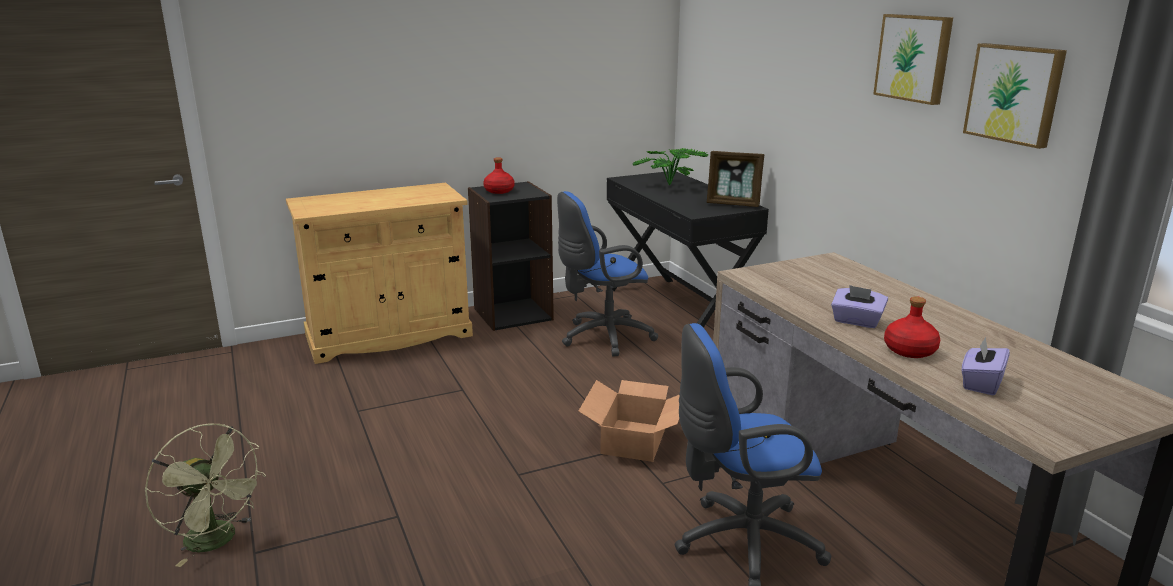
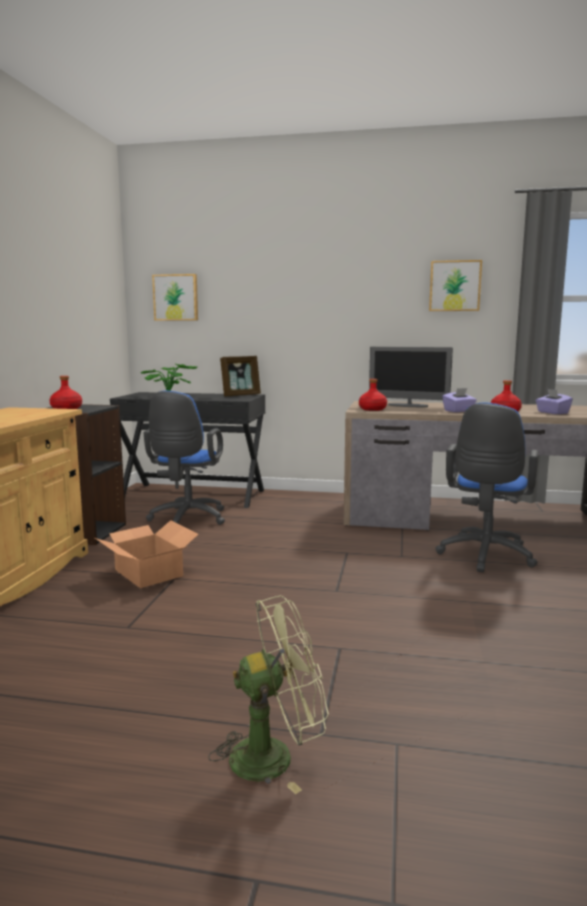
camera: 55 degrees left, 10 degrees down
(635, 440) = (341, 548): cardboard box -> cardboard box (149, 572)
(766, 277) = (372, 409): none -> red bottle
(846, 286) = (408, 406): none -> monitor
(914, 58) = (381, 274): picture -> picture (176, 297)

